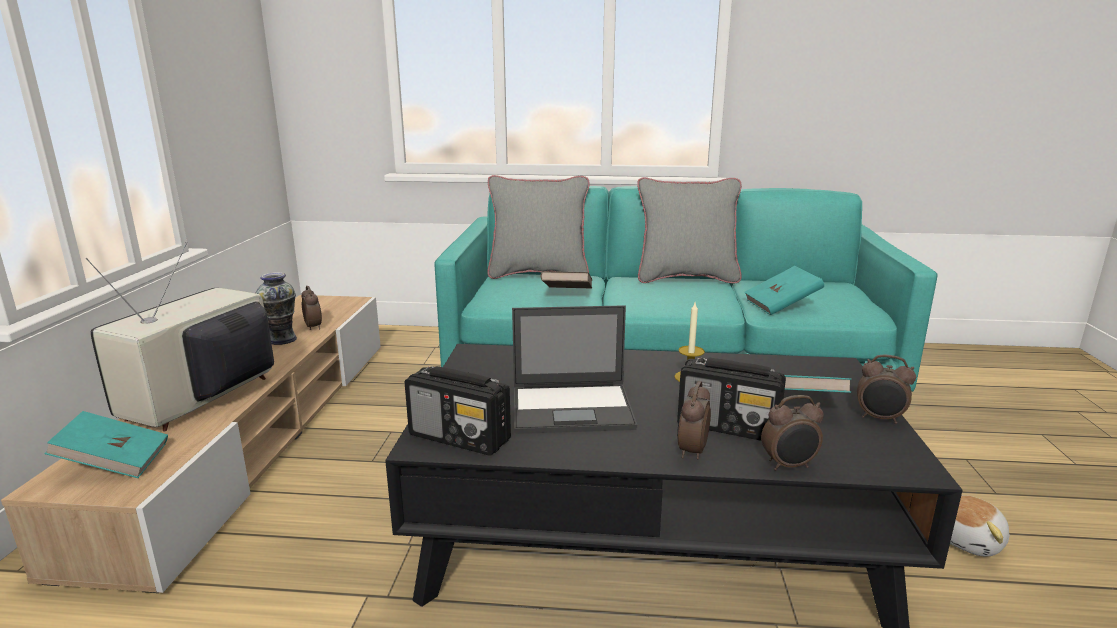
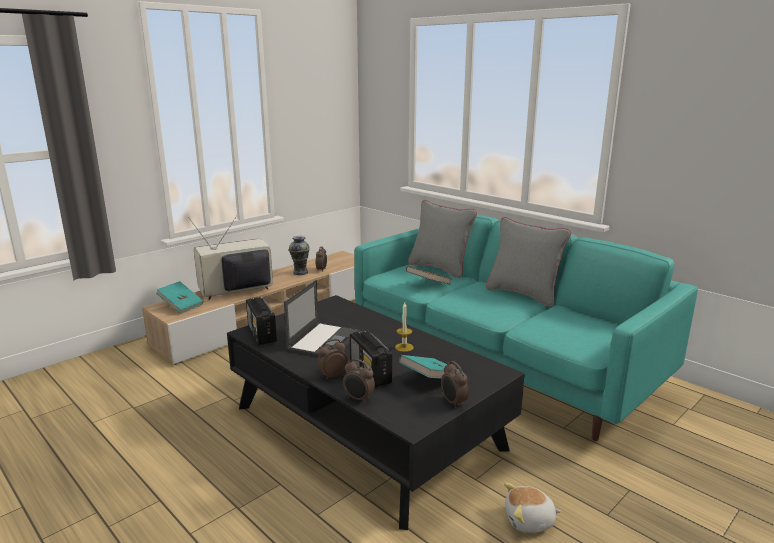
camera: 40 degrees right, 0 degrees up
(573, 408) = (324, 340): laptop -> laptop turned 105 degrees counterclockwise
(781, 305) = (543, 328): turquoise book -> none

